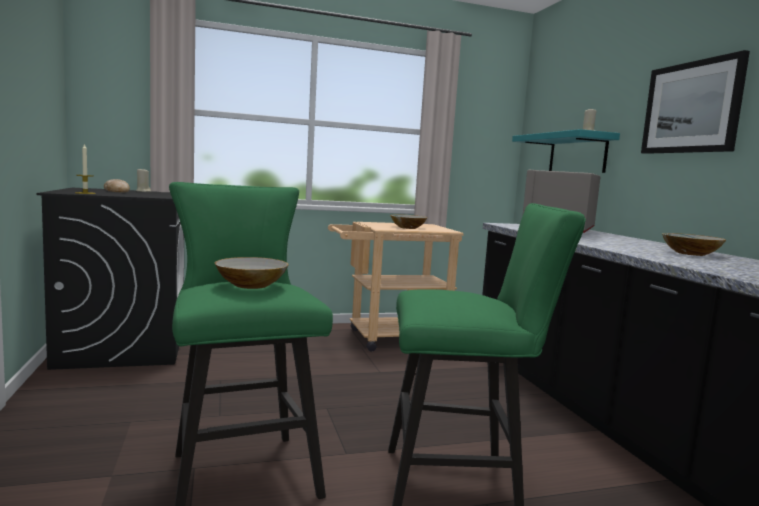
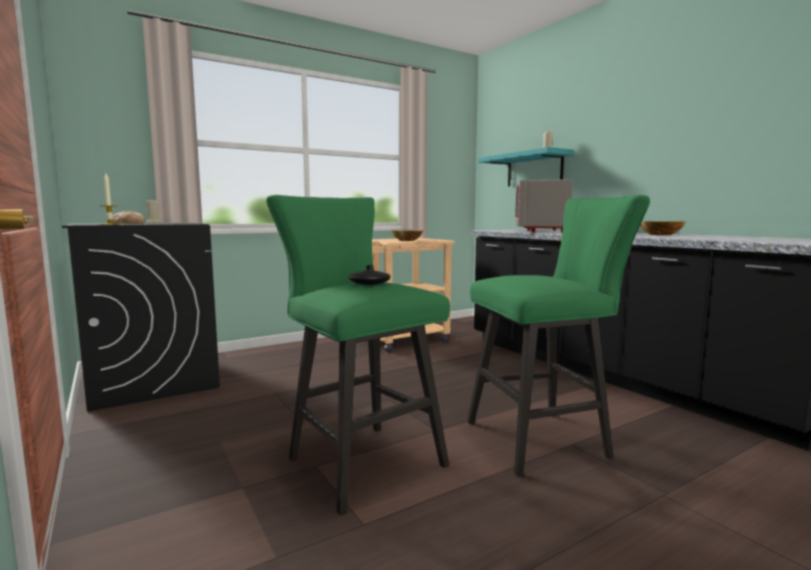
camera: 15 degrees left, 0 degrees up
(250, 285) = (369, 284): bowl -> black vase
(691, 107) = (636, 125): picture -> none

